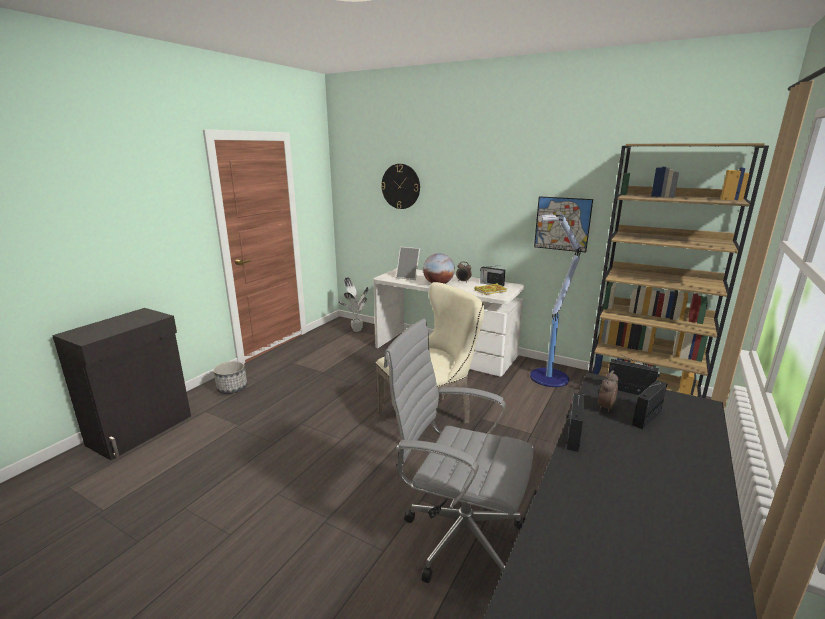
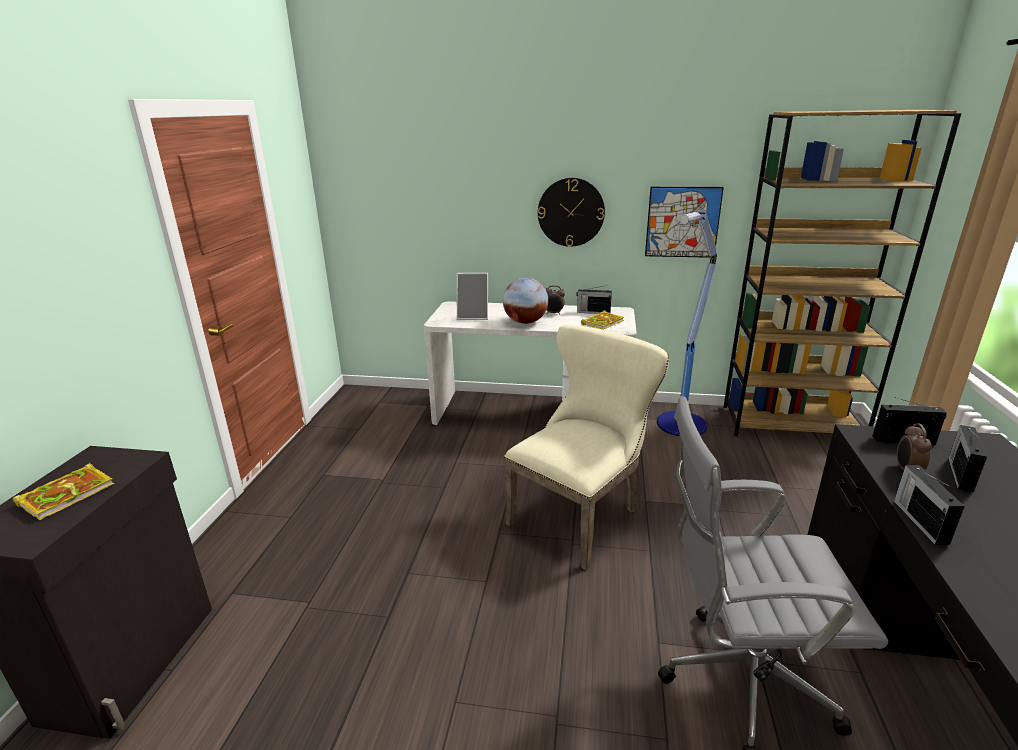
camera: 20 degrees left, 5 degrees up
(117, 325) = (69, 493): none -> book
(232, 388) = (252, 541): planter -> none
(356, 330) = (385, 401): potted plant -> none
(400, 186) = (438, 181): wall clock -> wall clock (571, 212)

